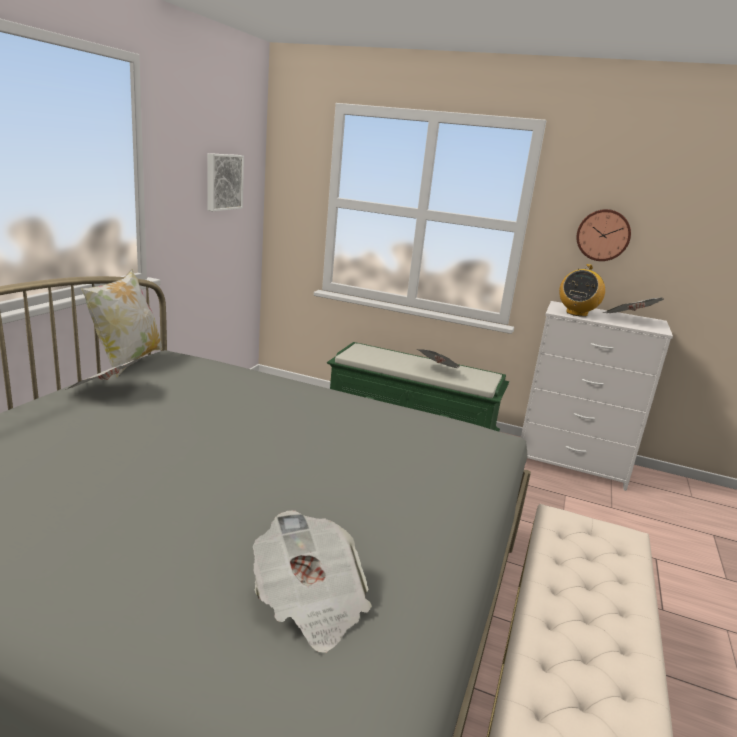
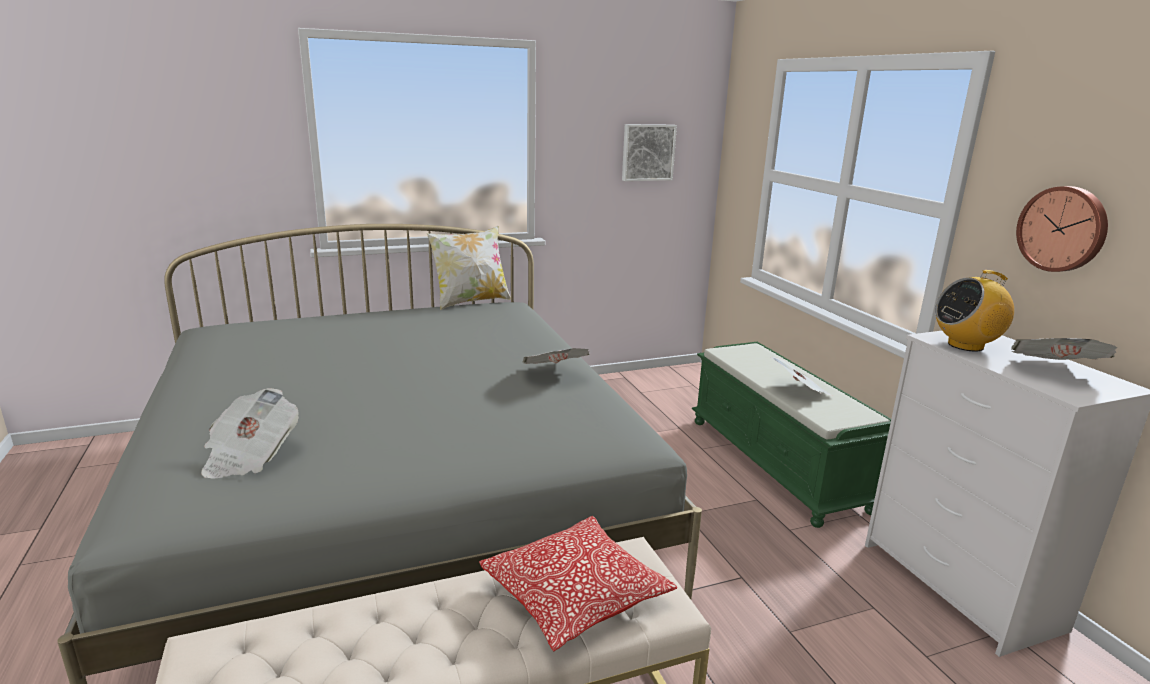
camera: 50 degrees right, 0 degrees up
(104, 391) = (414, 315): newspaper -> newspaper (555, 374)
(591, 561) = (575, 596): none -> pillow

